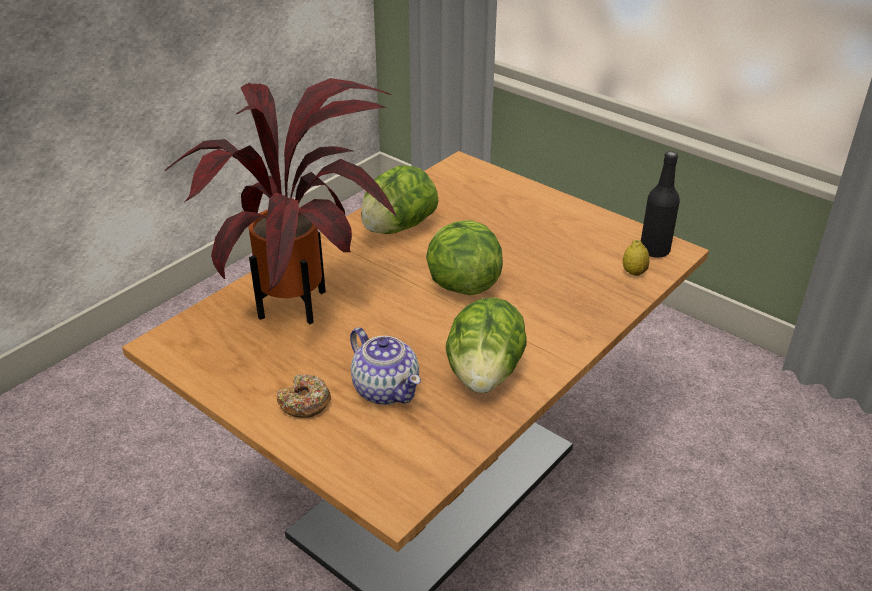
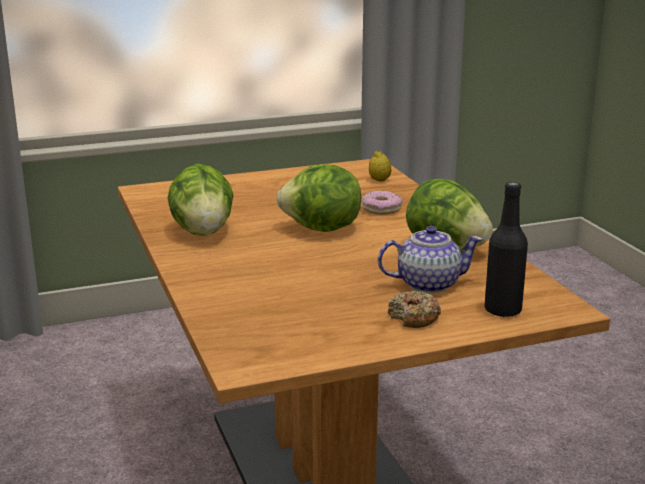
camera: 60 degrees left, 15 degrees down
(298, 308) = (269, 293): potted plant -> none
(551, 300) = (381, 209): none -> donut
(654, 250) = (361, 169): black bottle -> black bottle (502, 310)

